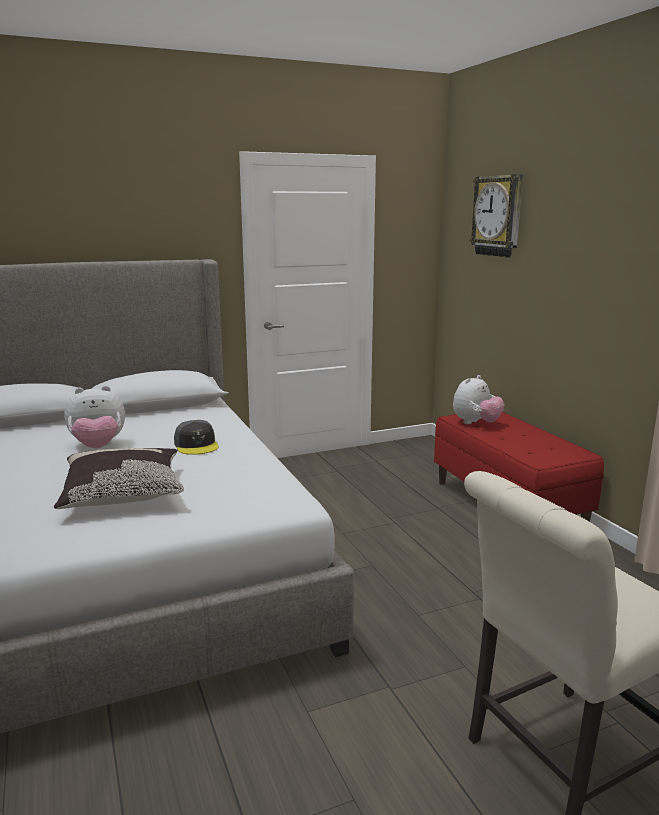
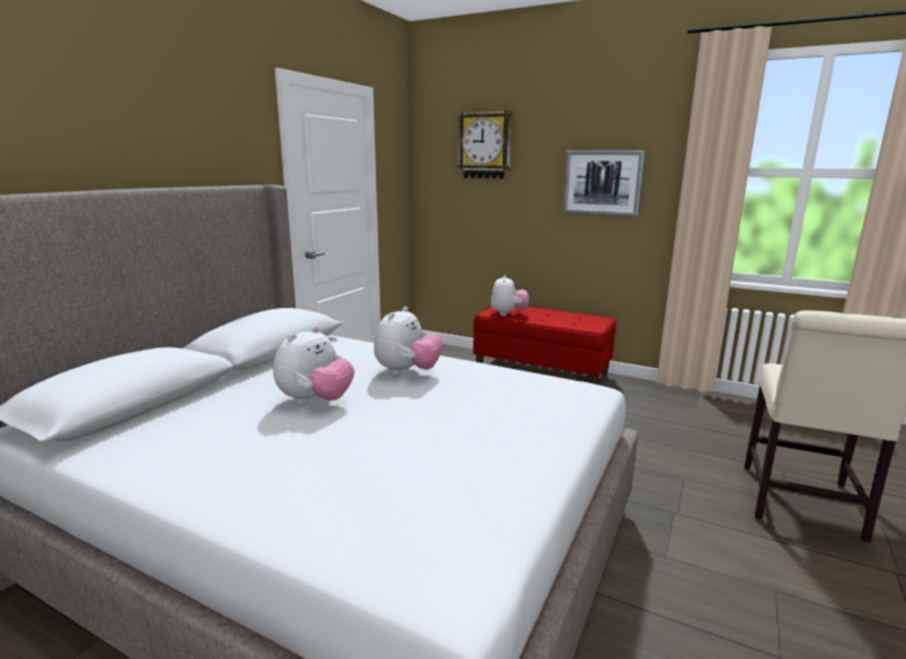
camera: 40 degrees left, 0 degrees up
(124, 494) = (456, 429): pillow -> none
(196, 445) = (407, 372): grey cap -> plush toy
(603, 270) = (602, 183): none -> picture

